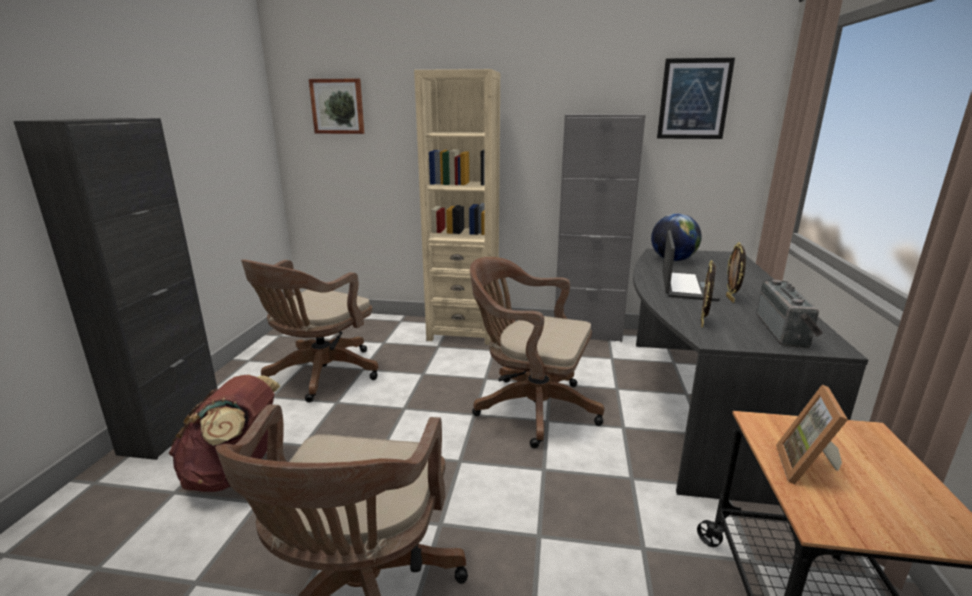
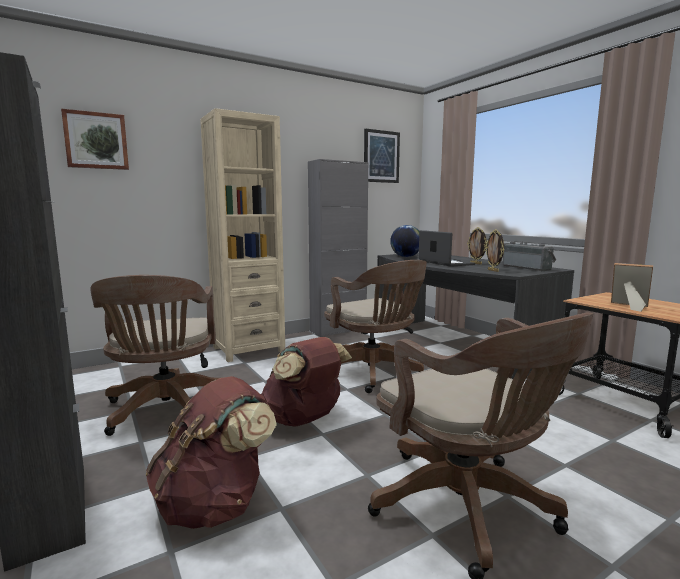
camera: 40 degrees left, 10 degrees down
(388, 431) = (303, 420): none -> brown backpack
(530, 407) = (375, 374): brown office chair -> brown office chair turned 105 degrees counterclockwise
(809, 468) = (628, 306): picture frame -> picture frame turned 150 degrees clockwise

